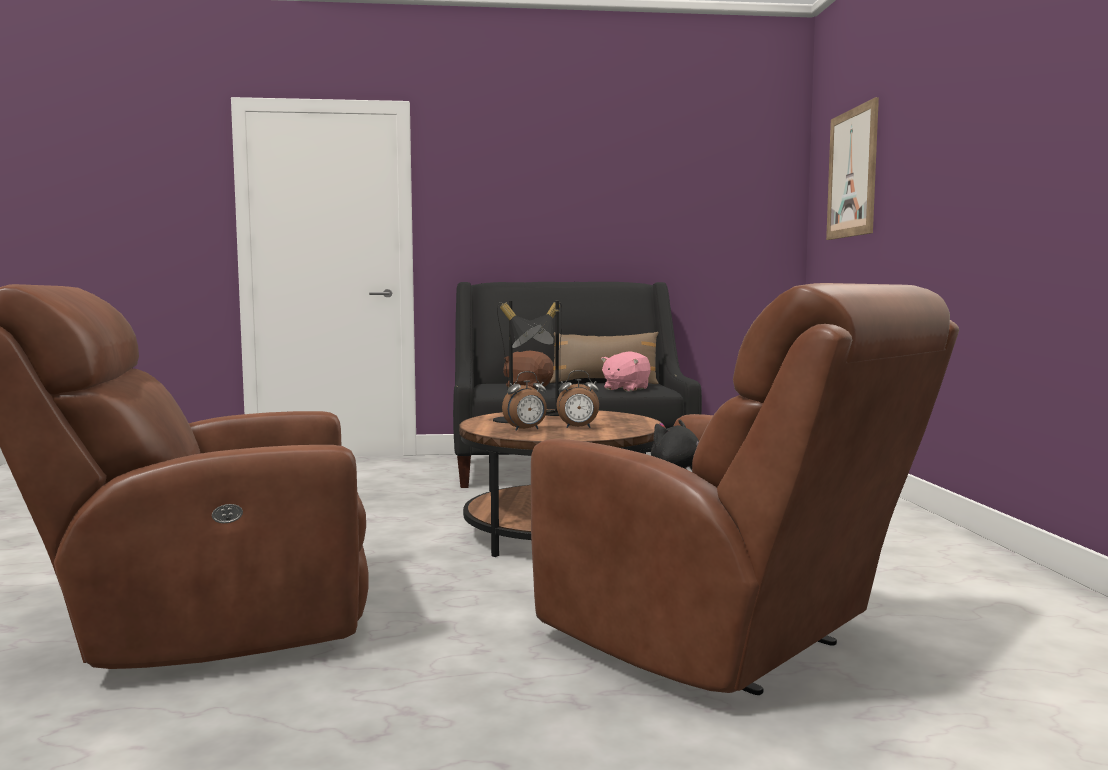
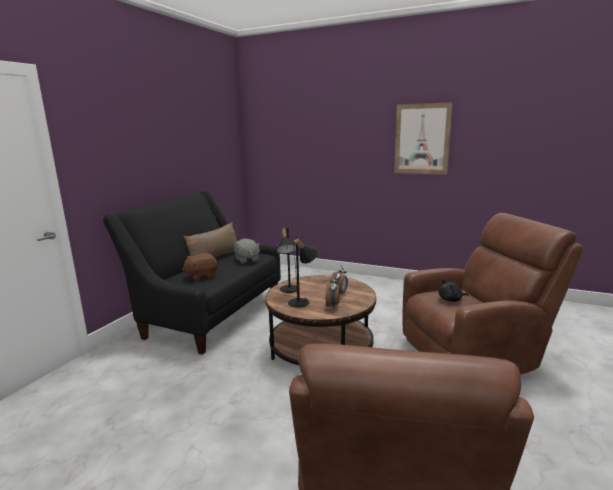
camera: 60 degrees left, 10 degrees up
(625, 389) = (247, 260): pink plush toy -> grey plush toy
(852, 173) = (288, 129): picture -> picture (422, 139)

